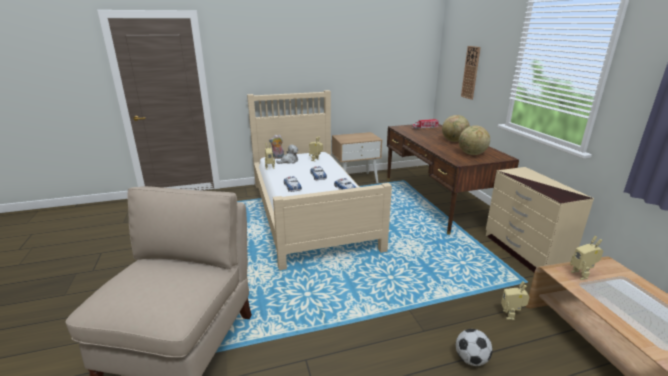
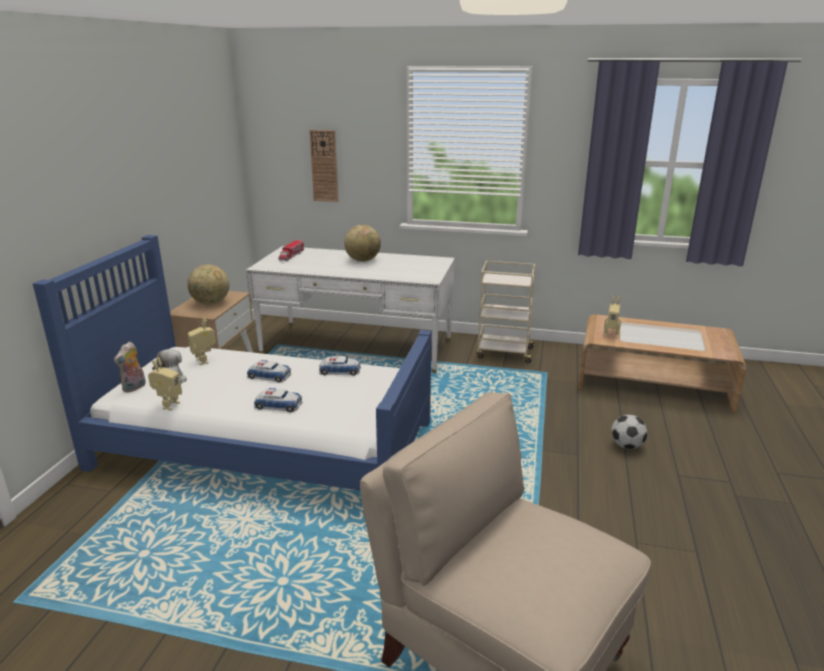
camera: 60 degrees left, 0 degrees up
(310, 213) = (264, 444): beige bed -> blue bed
(437, 200) = (357, 347): brown desk -> white desk
(472, 154) = (414, 267): globe -> globe (211, 303)
(511, 315) = (584, 401): toy robot -> none
(524, 252) = (504, 353): beige dresser -> beige cart

